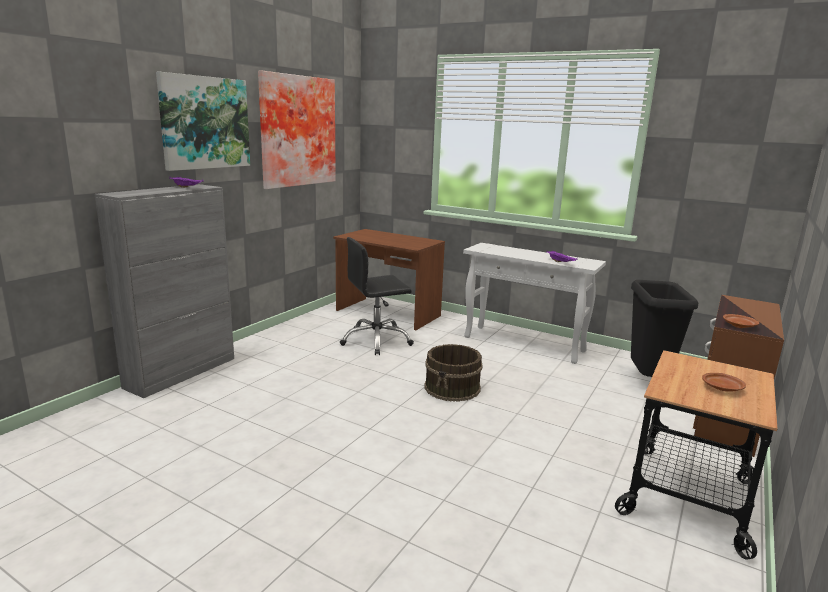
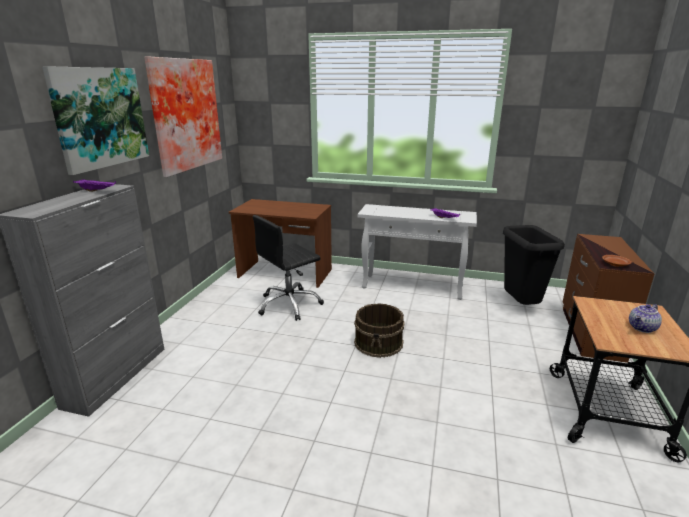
camera: 15 degrees left, 5 degrees up
(722, 388) = (642, 328): brown plate -> teapot

